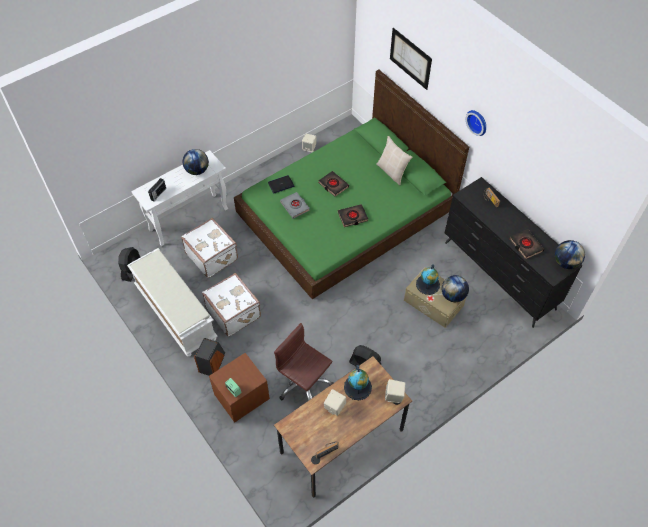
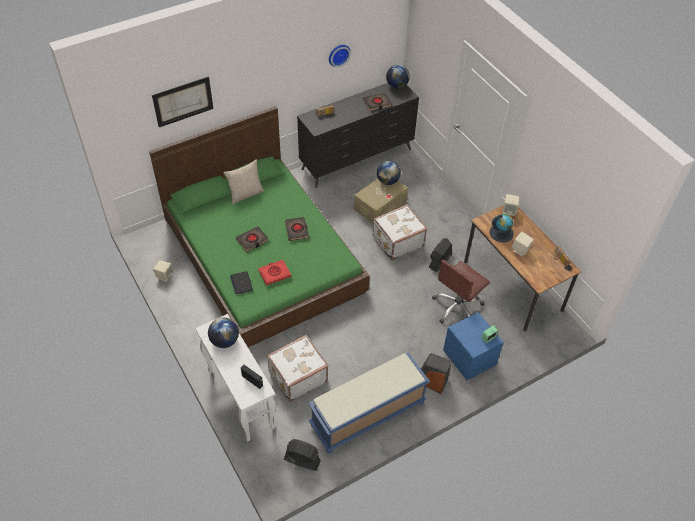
camera: 85 degrees left, 5 degrees down
(175, 312) = (367, 415): white bench -> blue bench
(234, 312) = (372, 359): white suitcase -> white suitcase (397, 241)
(241, 397) = (469, 358): brown nightstand -> blue nightstand
(295, 206) = (274, 274): grey book -> red book
(428, 284) = (374, 195): globe -> none
(478, 122) = (275, 77): wall clock -> wall clock (338, 54)

